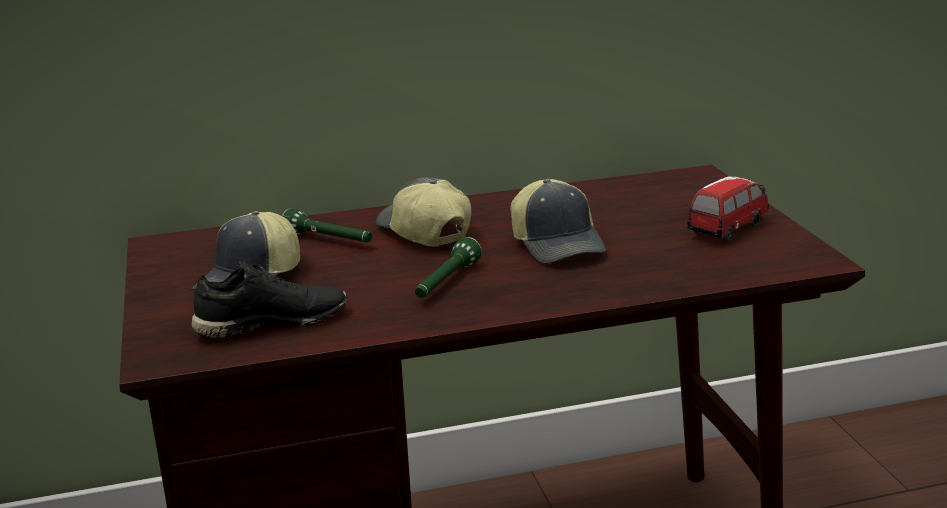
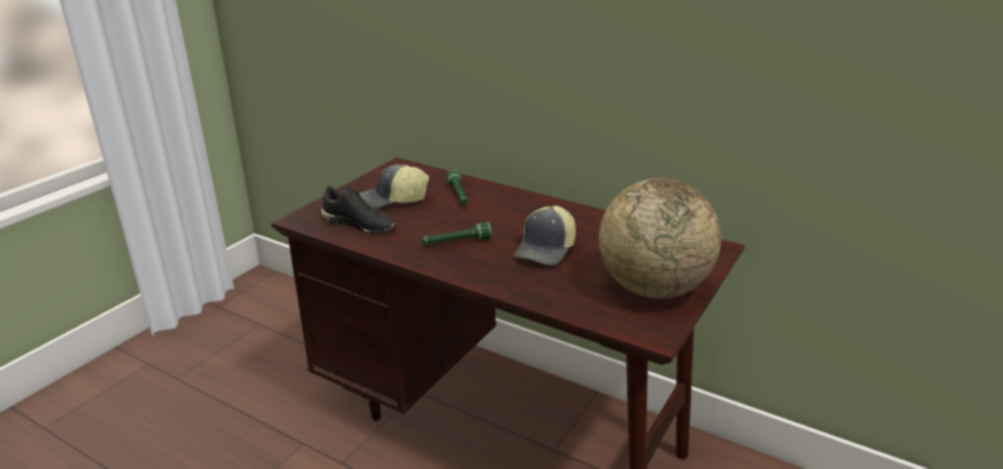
camera: 45 degrees right, 5 degrees up
(423, 232) = (503, 211): cap -> none
(727, 228) = (653, 288): toy car -> globe

